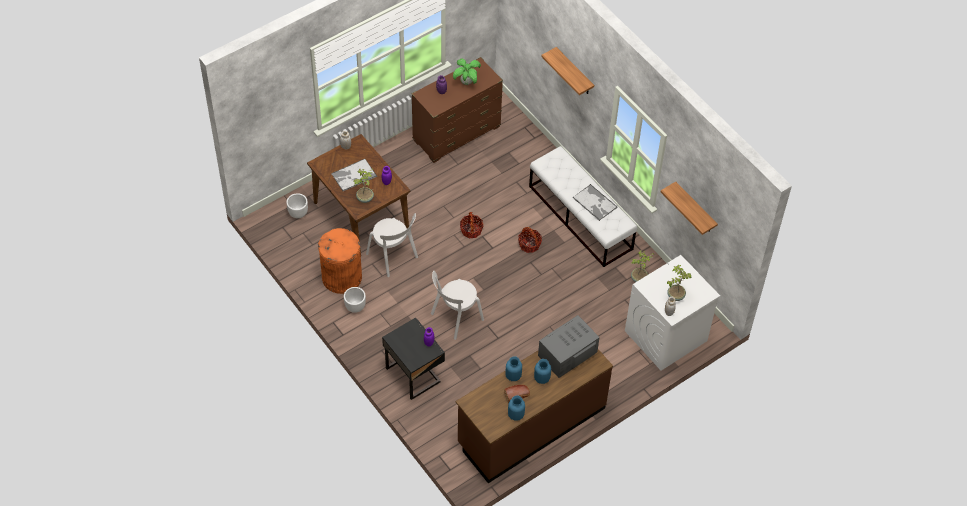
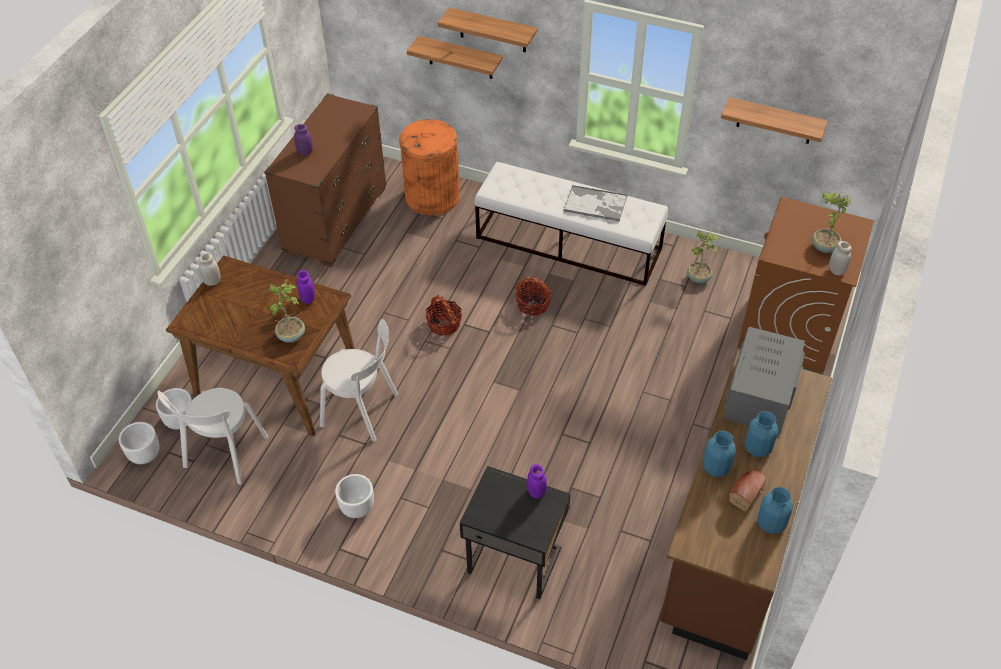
camera: 30 degrees left, 5 degrees down
(270, 223) = (144, 456): none -> white planter
(341, 277) = (307, 476): orange trash can -> orange trash can (432, 197)
(353, 175) = (251, 313): tray -> none
(455, 318) = (511, 447): white chair -> white chair (224, 454)
(466, 82) = (331, 128): potted plant -> none
(558, 76) = (460, 58): none -> shelf
(665, 336) = (790, 328): white washing machine -> brown washing machine

